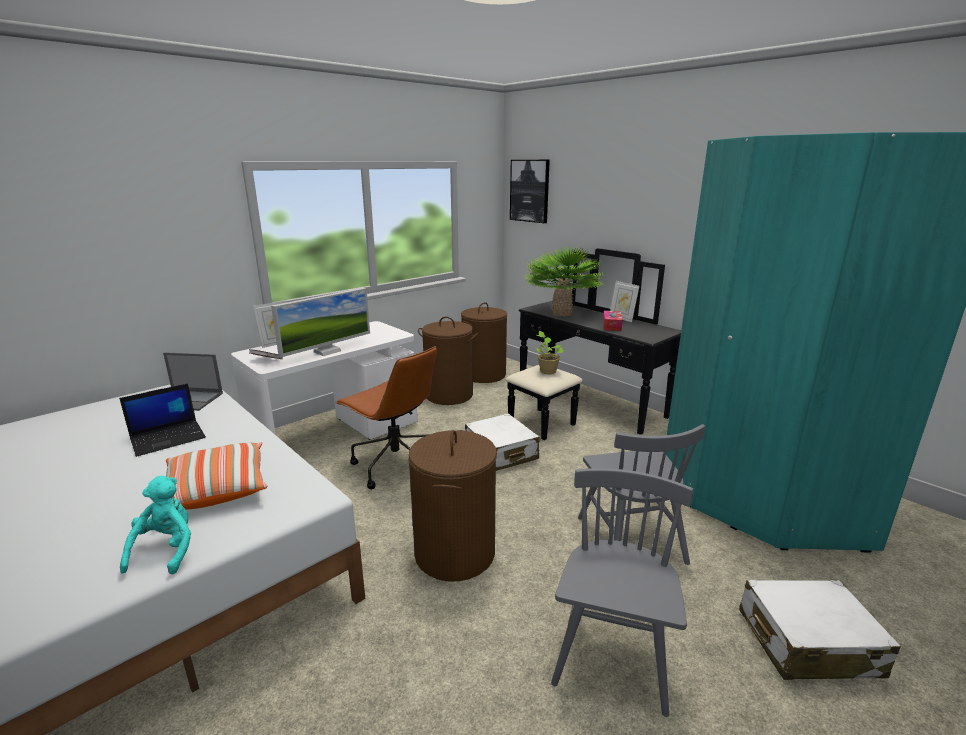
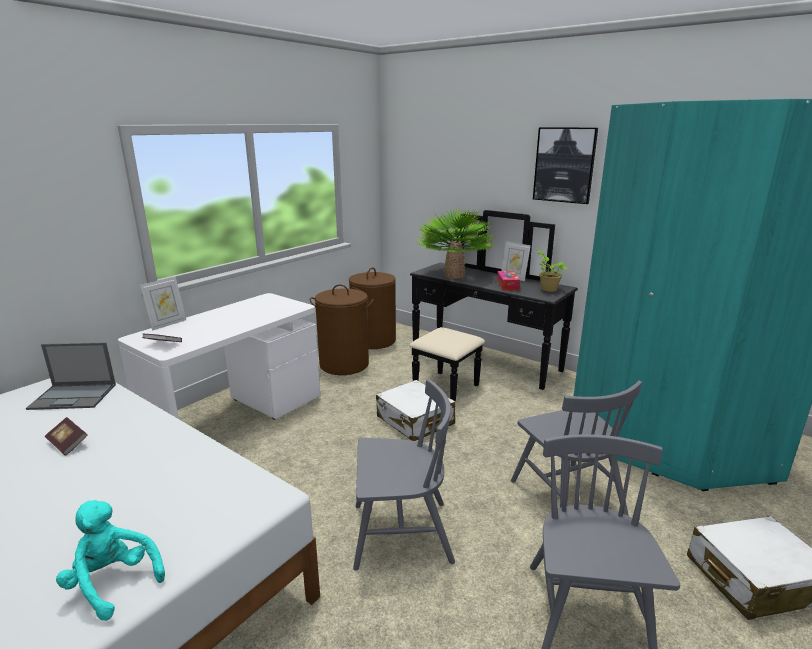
camera: 10 degrees left, 0 degrees up
(166, 550) = (113, 583): turquoise plush toy -> turquoise plush toy turned 45 degrees counterclockwise
(169, 438) = (68, 443): laptop -> book
(216, 489) = (148, 500): pillow -> none
(327, 351) = (228, 330): monitor -> none
(395, 465) = (309, 445): brown office chair -> none
(455, 553) = (401, 534): brown laundry basket -> grey chair
(530, 191) = (411, 154): picture -> picture (564, 165)
(547, 371) = (450, 334): potted plant -> potted plant (547, 289)

